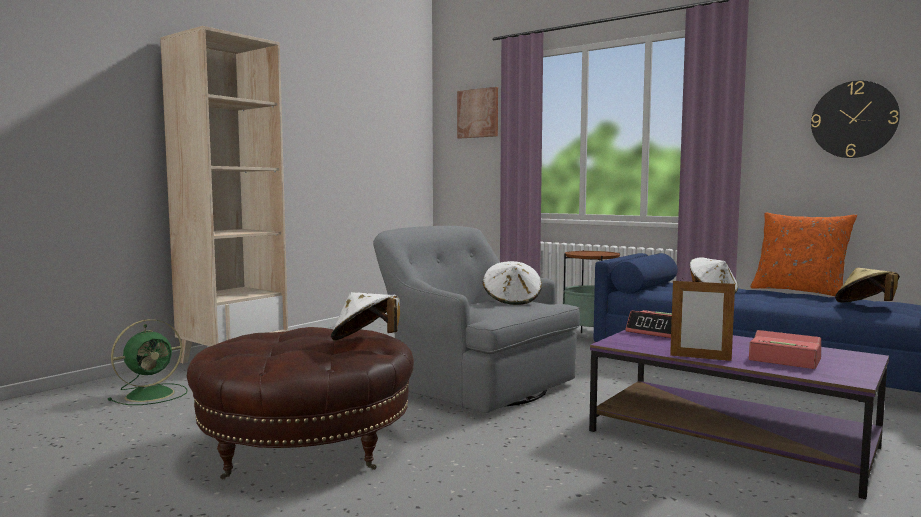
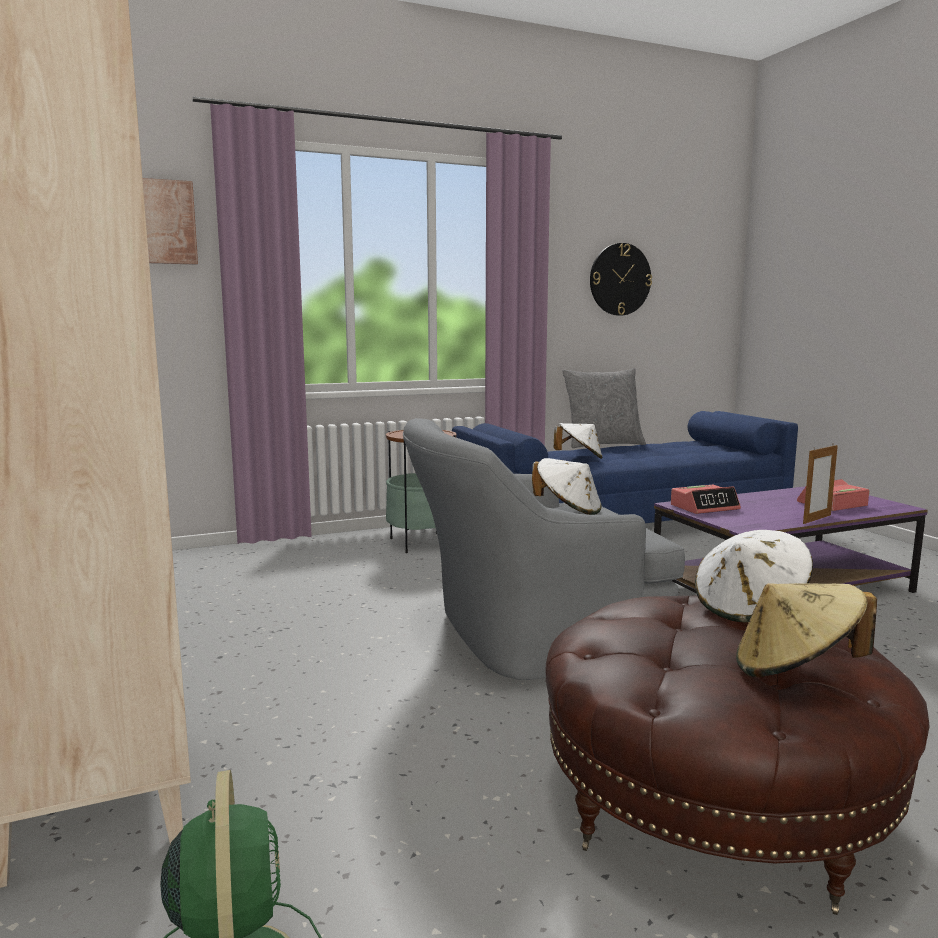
camera: 60 degrees left, 5 degrees up
(799, 291) = (602, 444): orange pillow -> grey pillow
(865, 306) = (690, 448): beige hat -> beige hat (796, 670)

